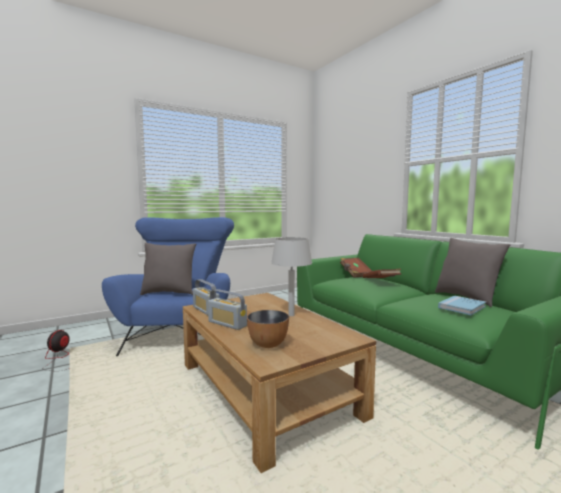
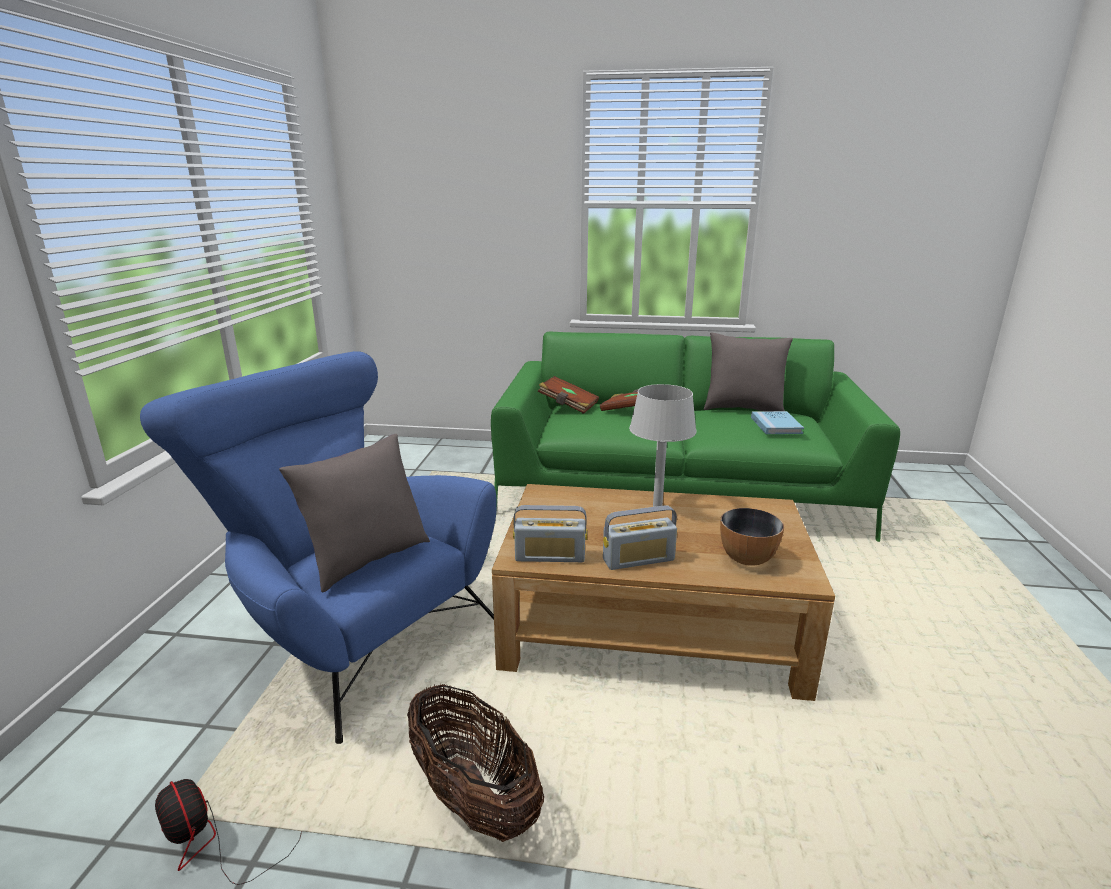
camera: 50 degrees left, 15 degrees up
(101, 391) = (474, 798): none -> basket

